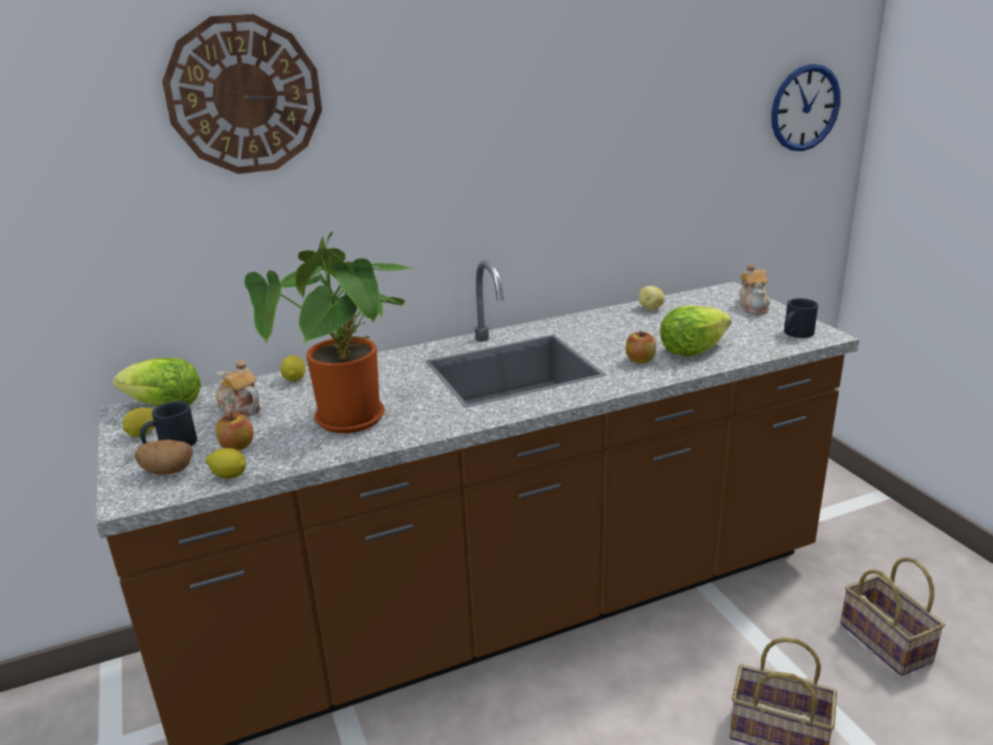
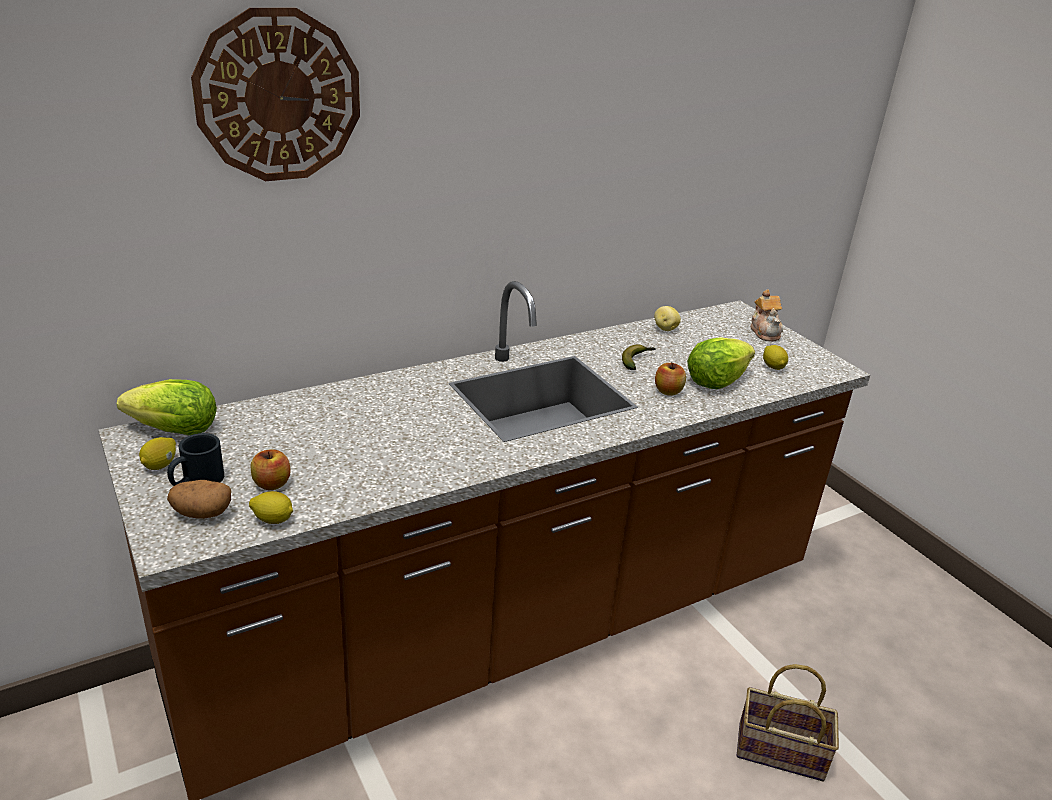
camera: 10 degrees left, 5 degrees up
(239, 409) = (261, 436): teapot -> none
(295, 379) = (312, 400): lemon -> lemon (773, 367)
(353, 422) = (391, 457): potted plant -> none
(615, 336) = (637, 361): none -> banana
(795, 334) = (810, 366): black mug -> none
(805, 108) = (824, 131): wall clock -> none
(888, 643) = (871, 659): basket -> none

